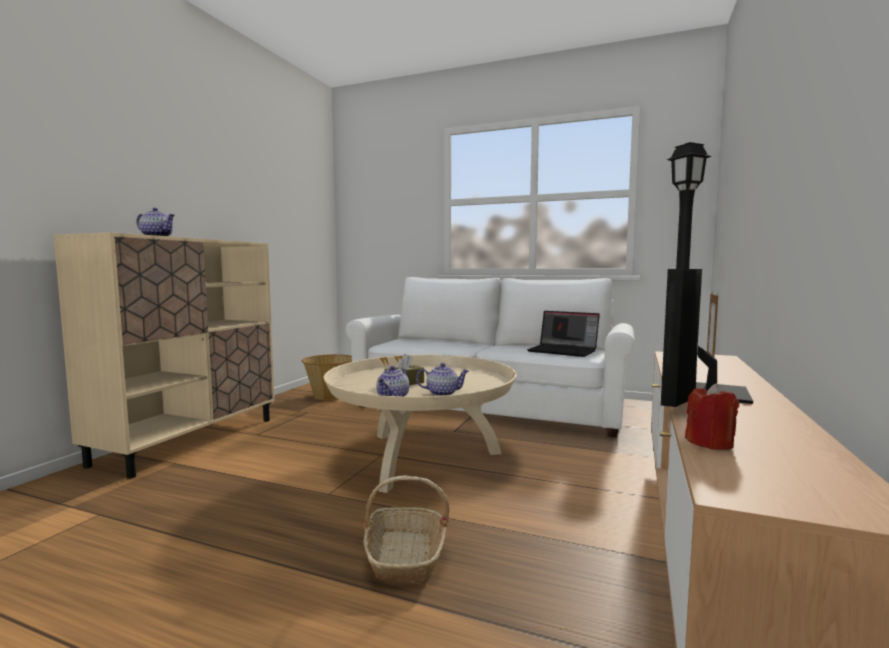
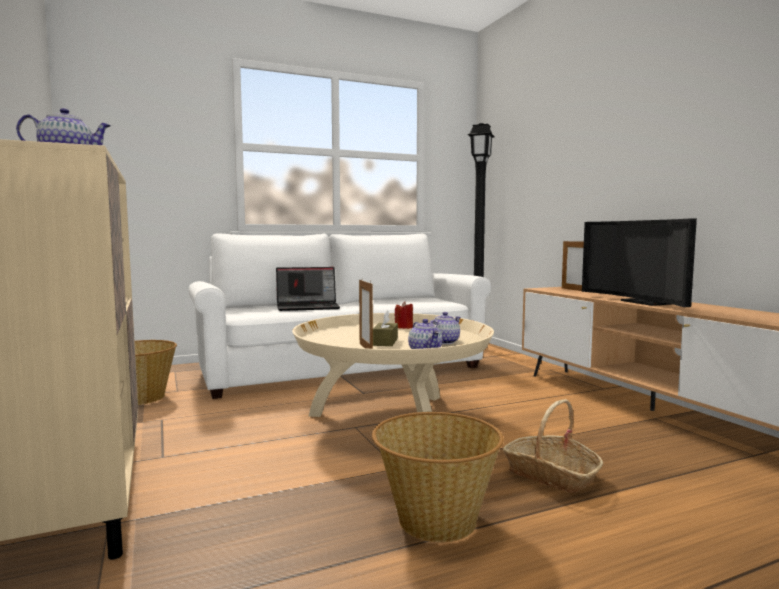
camera: 45 degrees left, 0 degrees up
(253, 539) = (436, 521): none -> basket
(371, 385) = (366, 348): none -> picture frame
(564, 351) = (418, 300): laptop -> laptop (308, 307)
(709, 443) = (747, 318): red candle -> red candle (404, 327)

